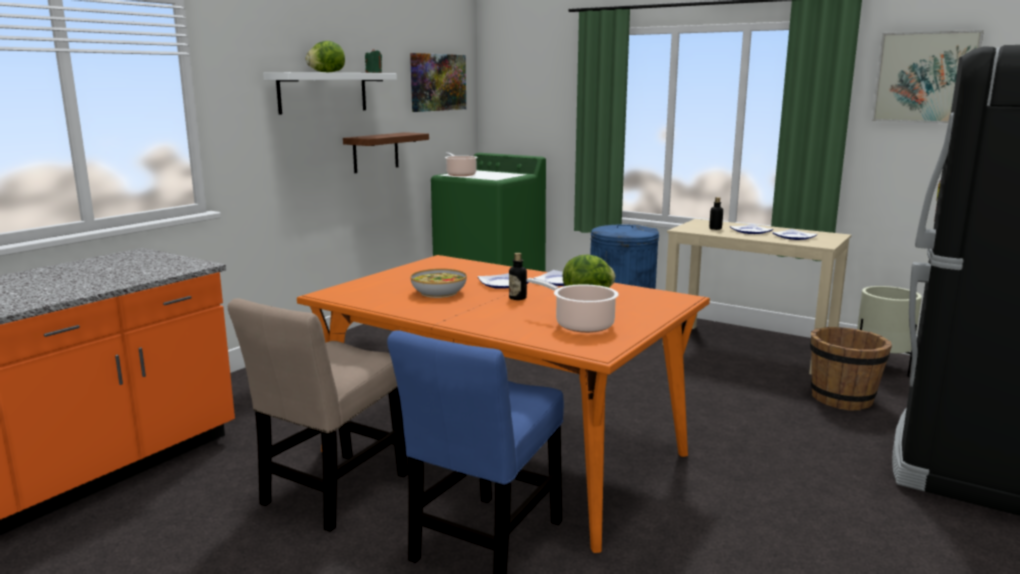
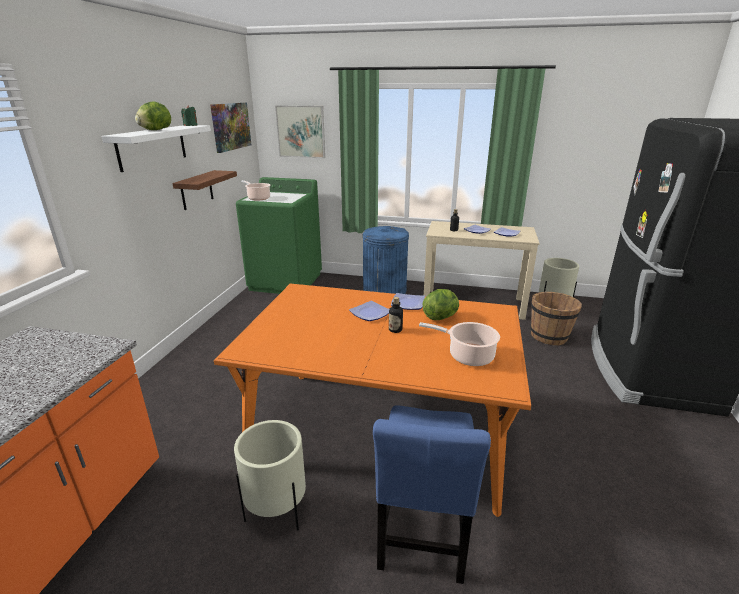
camera: 20 degrees left, 10 degrees up
(331, 493) = (276, 511): beige chair -> beige planter
(439, 292) = (331, 333): bowl -> none
(925, 77) = (578, 124): picture -> picture (301, 131)

